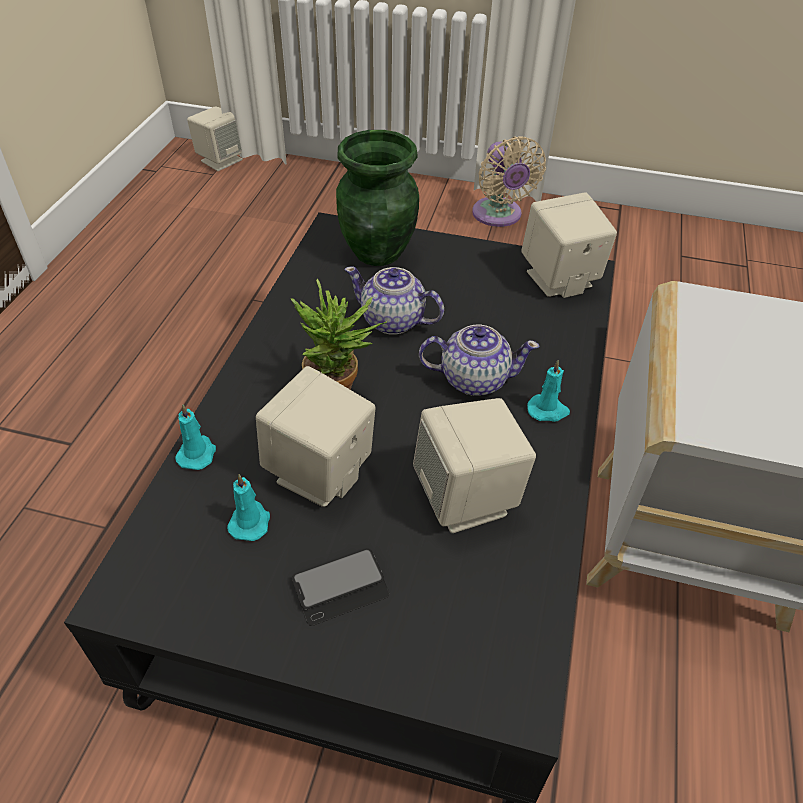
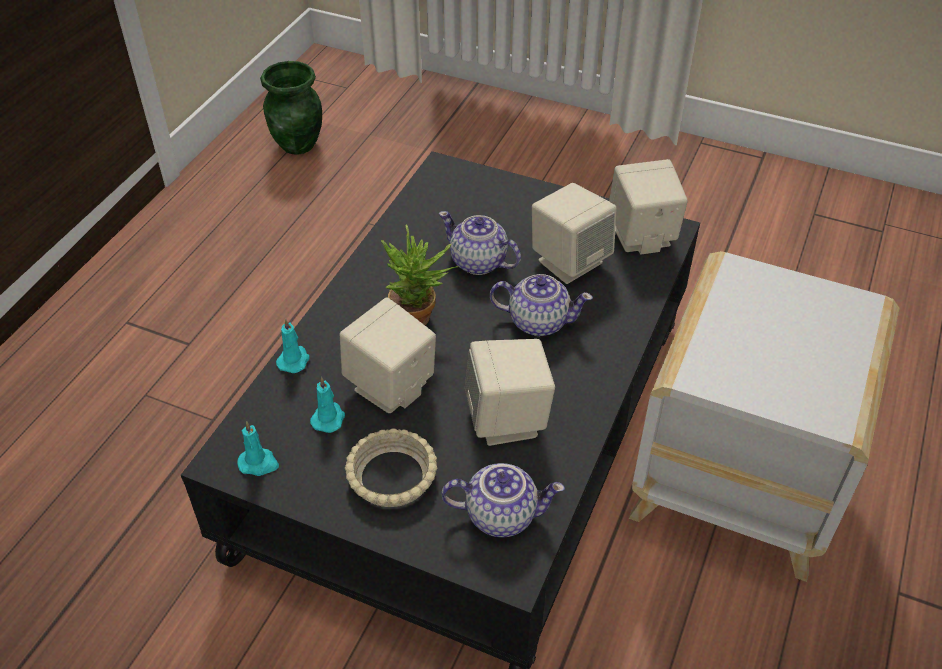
camera: 10 degrees right, 0 degrees up
(221, 160) = (357, 72): beige speaker -> beige speaker (569, 261)
(340, 588) = (391, 475): phone -> beige bowl
(379, 253) = (479, 196): green vase -> green vase (298, 145)
(488, 621) = (502, 514): none -> teapot
(498, 216) = (631, 155): beige fan -> none
(548, 410) = (596, 355): turquoise candle -> turquoise candle (259, 463)

